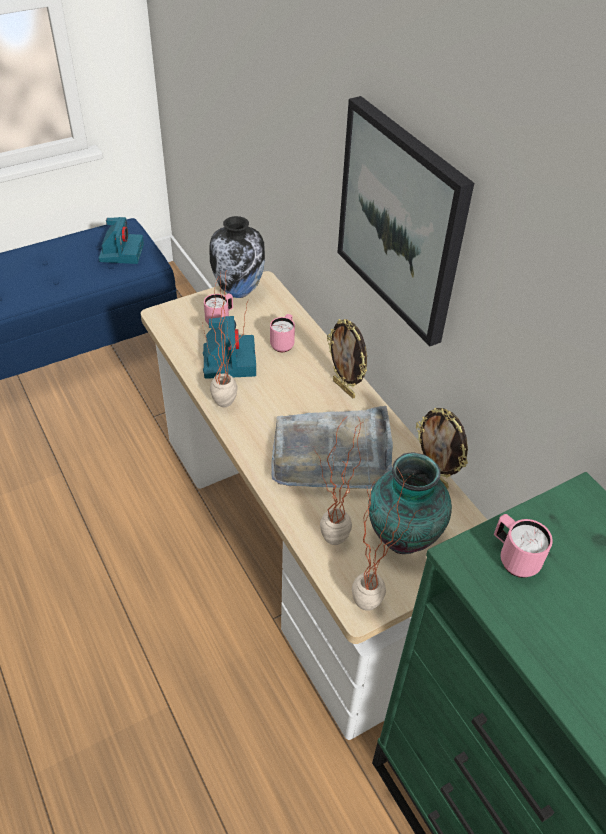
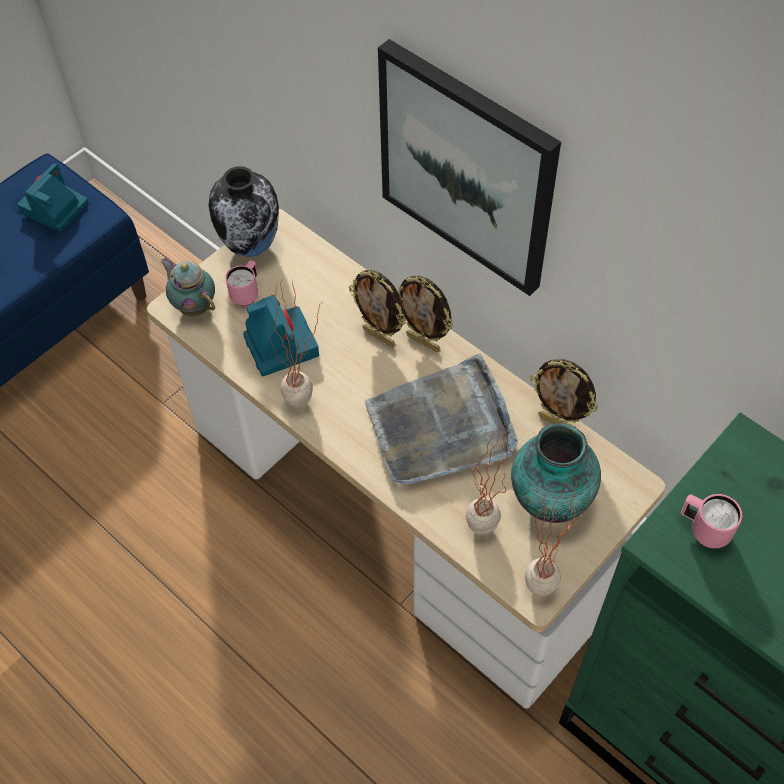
camera: 15 degrees left, 10 degrees up
(121, 252) = (54, 209): camera -> camera turned 135 degrees counterclockwise
(176, 318) = (194, 306): none -> teapot
(283, 343) = (333, 303): pink mug -> none
(310, 375) = (380, 337): none -> picture frame

